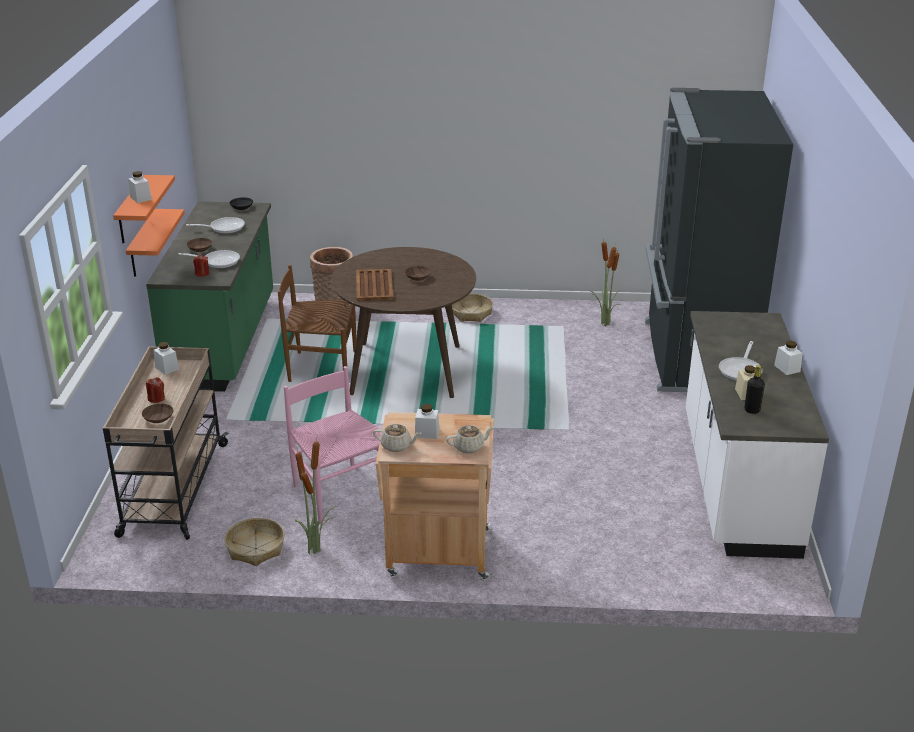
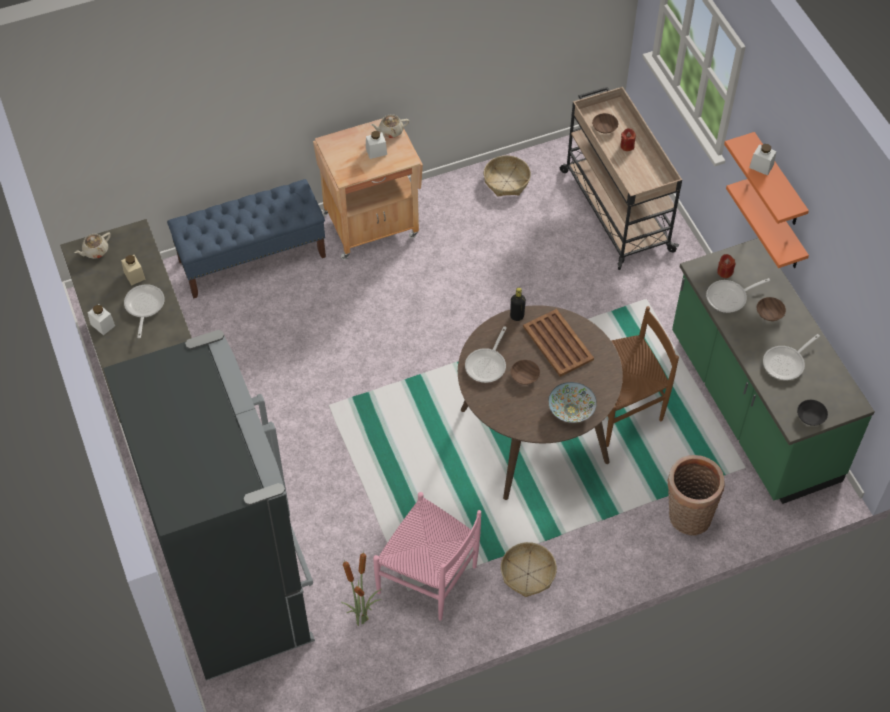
camera: 155 degrees right, 25 degrees up
(167, 368) = (654, 181): white jar -> none
(315, 549) = (463, 196): potted plant -> none
(339, 492) = (484, 255): pink chair -> pink chair (429, 577)
(399, 256) = (571, 410): none -> bowl
(442, 288) = (487, 364): none -> frying pan
(469, 447) = (337, 149): beige teapot -> beige teapot (95, 251)
(590, 562) = (252, 258): none -> blue bench
(752, 410) = (126, 255): black bottle -> black bottle (517, 316)

